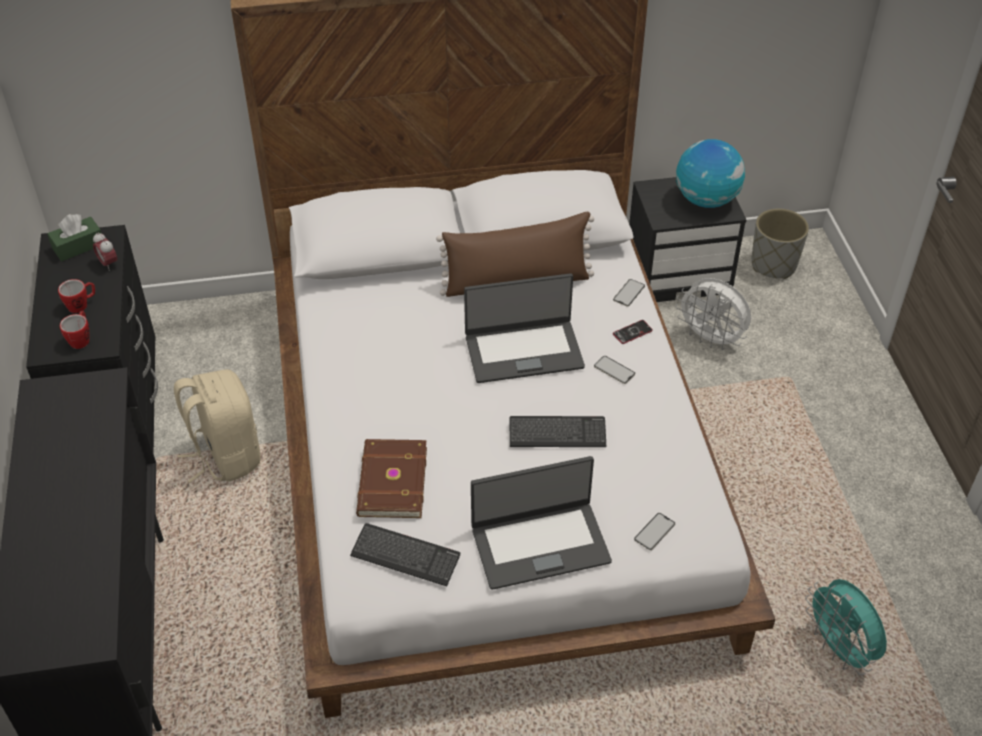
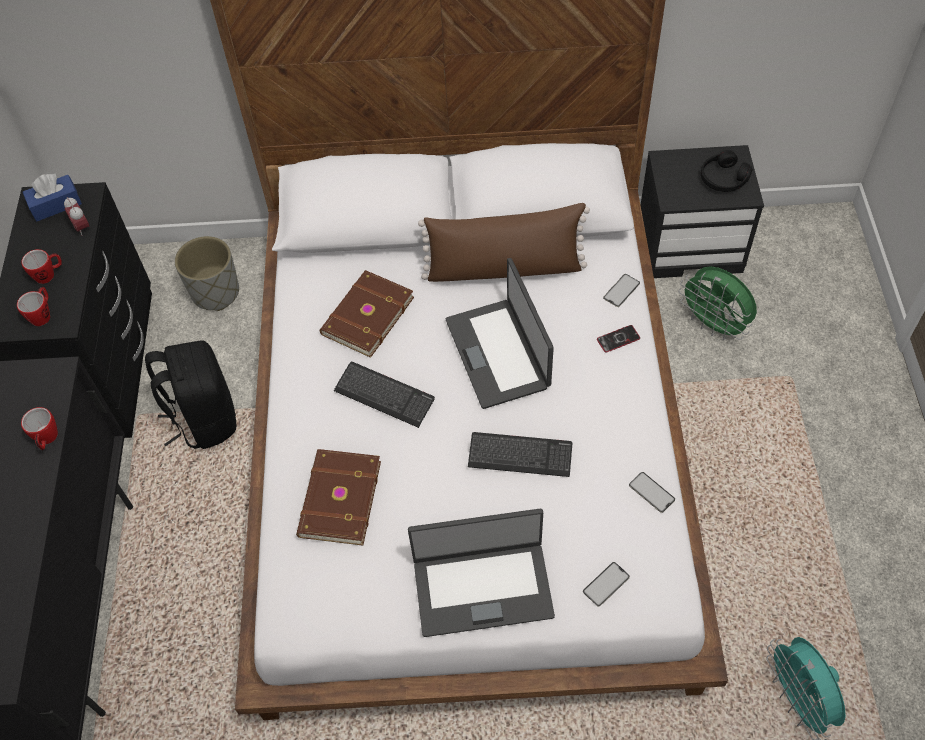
camera: 10 degrees right, 10 degrees up
(78, 246) = (56, 205): green tissue box -> blue tissue box
(108, 438) = (47, 439): none -> mug
(225, 456) = (204, 418): beige backpack -> black backpack
(391, 329) = (366, 315): none -> brown book
(405, 556) = (341, 588): keyboard -> keyboard (384, 395)
(523, 351) = (499, 353): laptop -> laptop turned 75 degrees clockwise
(614, 370) = (592, 383): phone -> phone (651, 492)
(706, 200) = (723, 178): globe -> black headphones
(711, 339) = (714, 325): white fan -> green fan
(774, 264) = (793, 242): grey planter -> grey planter (216, 292)

